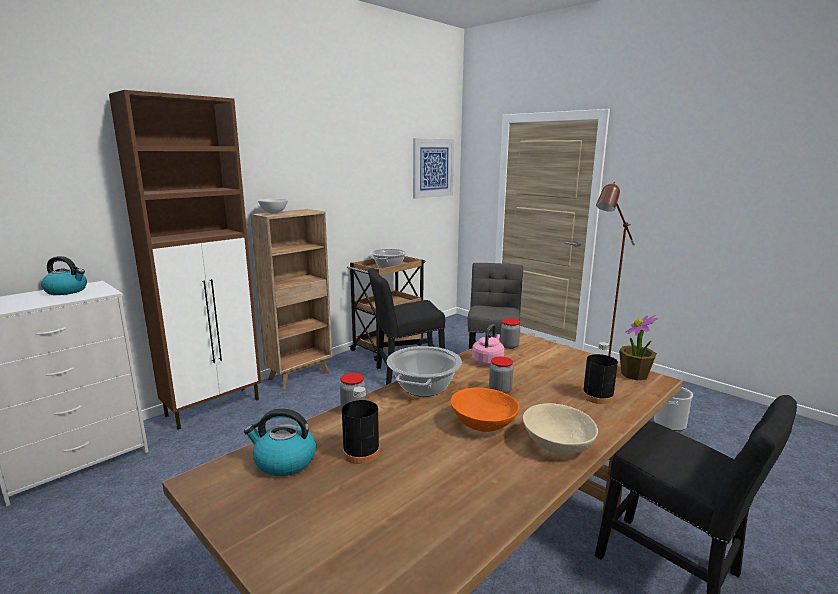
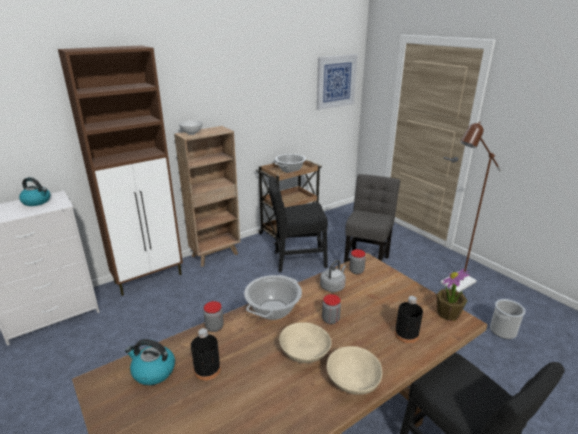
camera: 10 degrees right, 10 degrees up
(482, 424) = (304, 353): orange bowl -> beige bowl
(488, 361) = (333, 286): pink kettle -> grey kettle

